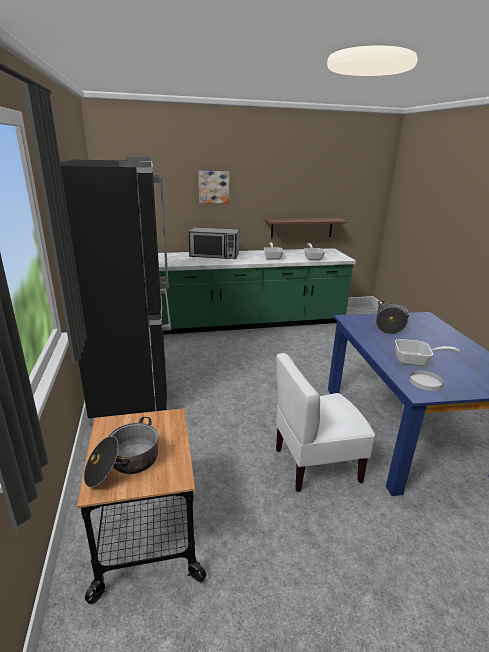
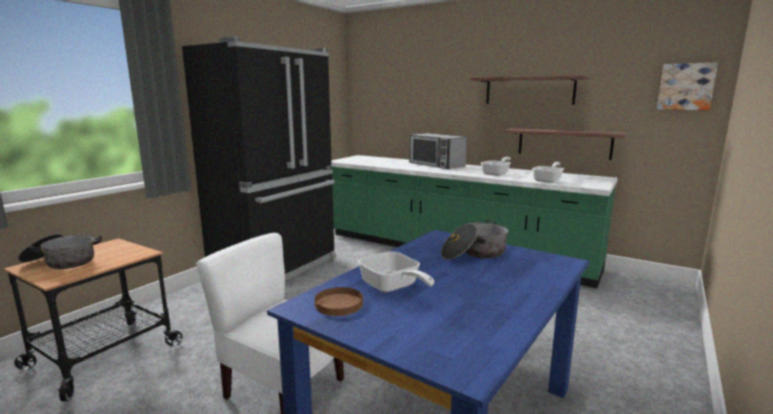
camera: 45 degrees right, 10 degrees down
(213, 187) = (452, 89): picture -> picture (686, 86)
(277, 189) = (529, 90): none -> shelf
(425, 382) = (338, 304): white plate -> brown plate

